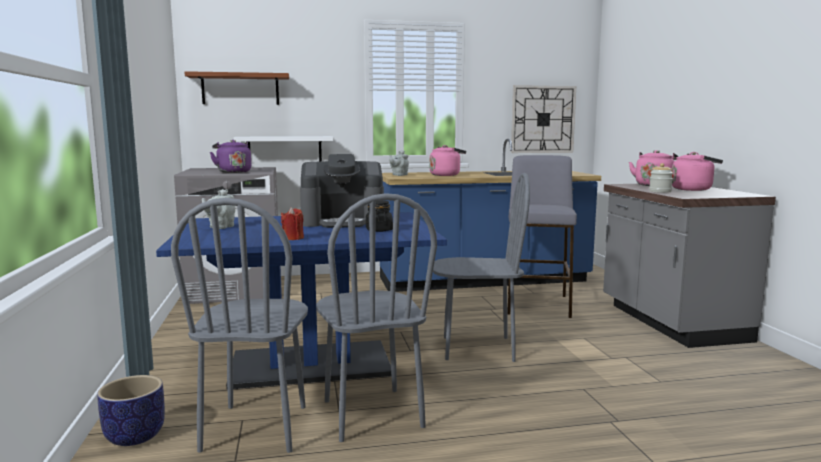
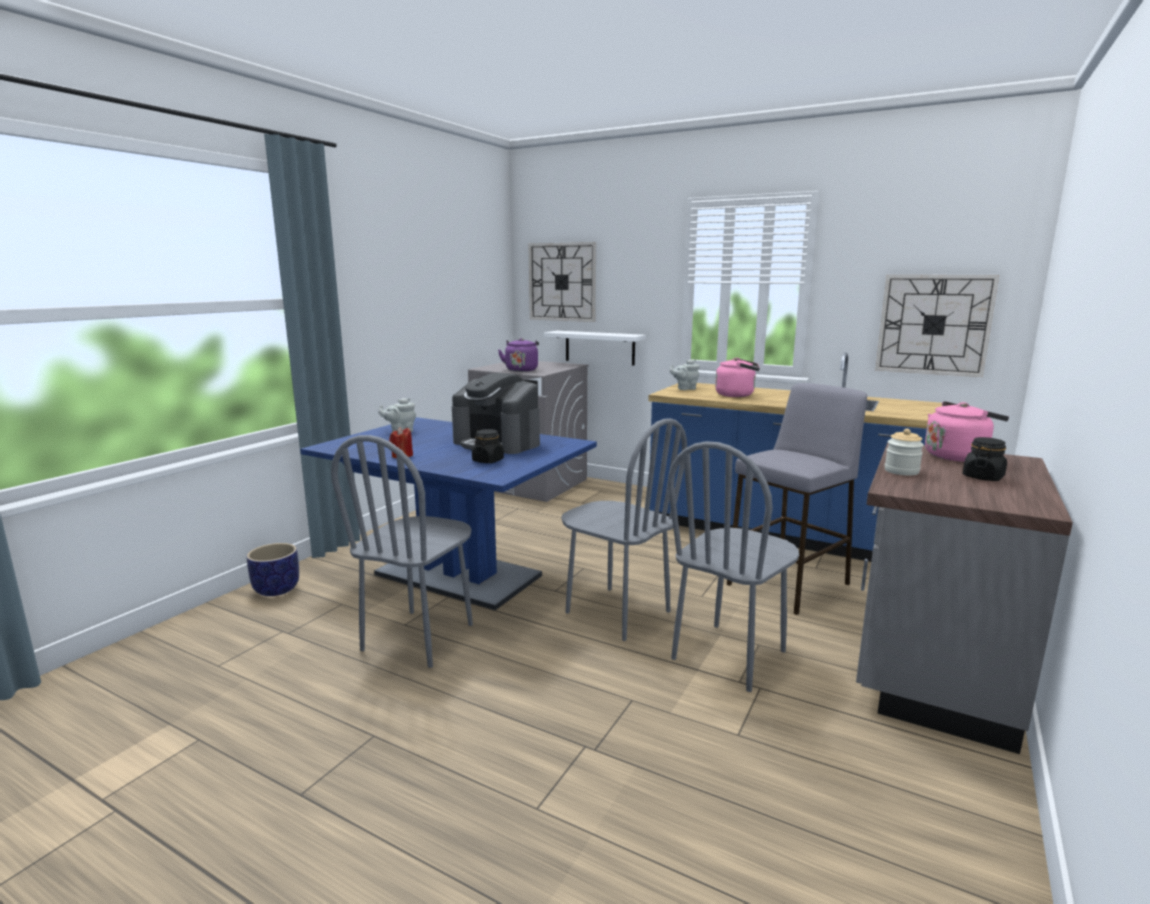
camera: 40 degrees right, 5 degrees up
(240, 89) = (562, 282): brown shelf -> wall clock
(256, 428) = (338, 614): grey chair -> grey chair (730, 655)
(693, 189) = (983, 477): pink kettle -> black jar

